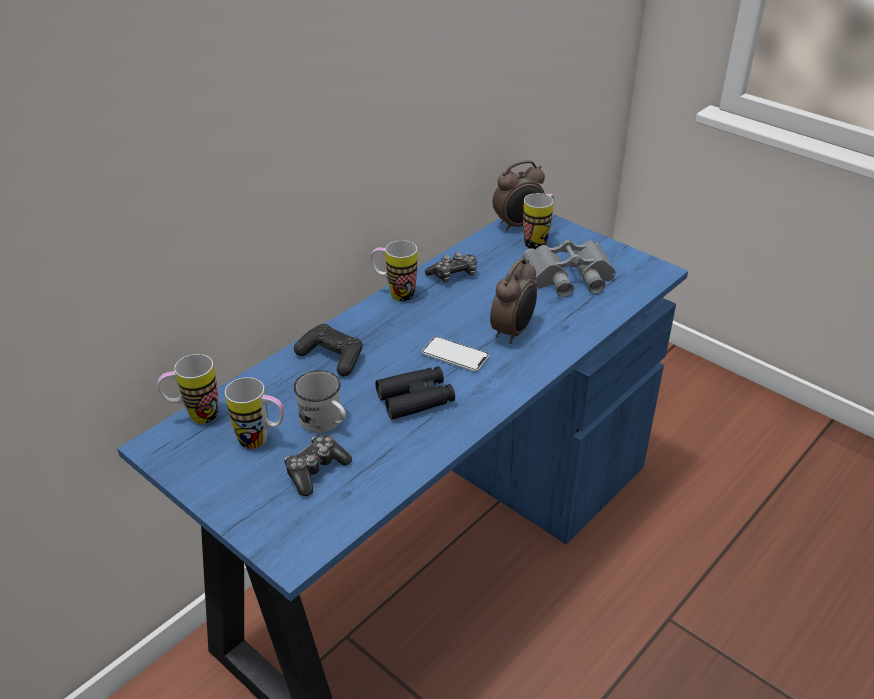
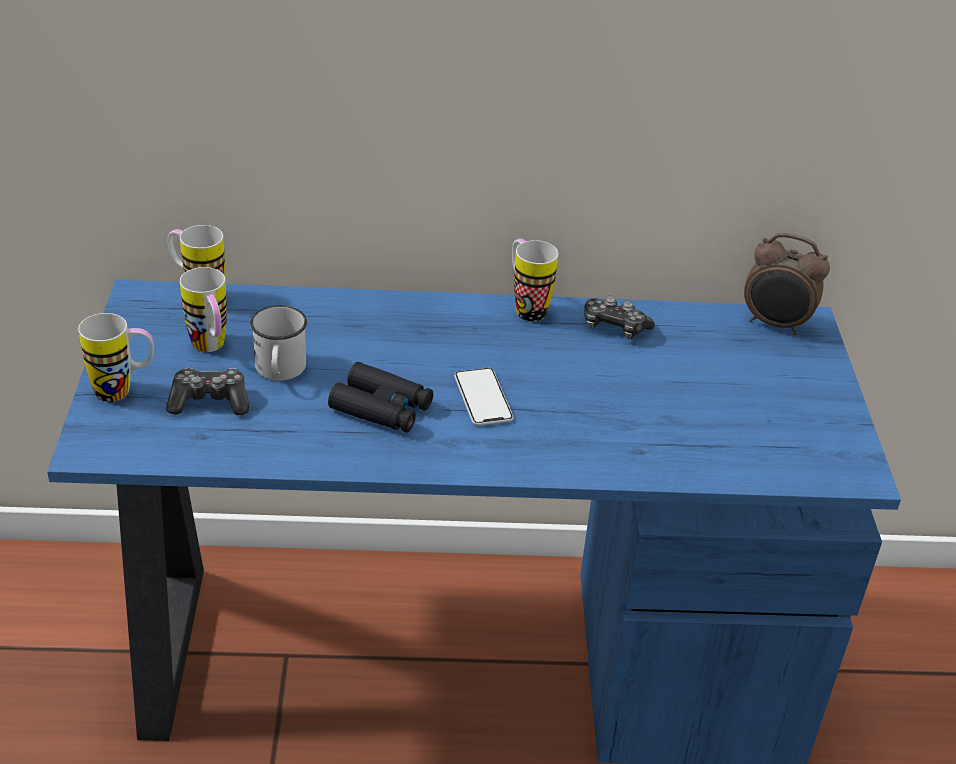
camera: 45 degrees right, 0 degrees up
(331, 357) = (375, 323): black game controller -> none
(513, 332) = (576, 418): alarm clock -> none
(539, 241) = (769, 354): mug -> mug (124, 391)
(569, 277) = (737, 410): grey binoculars -> none

